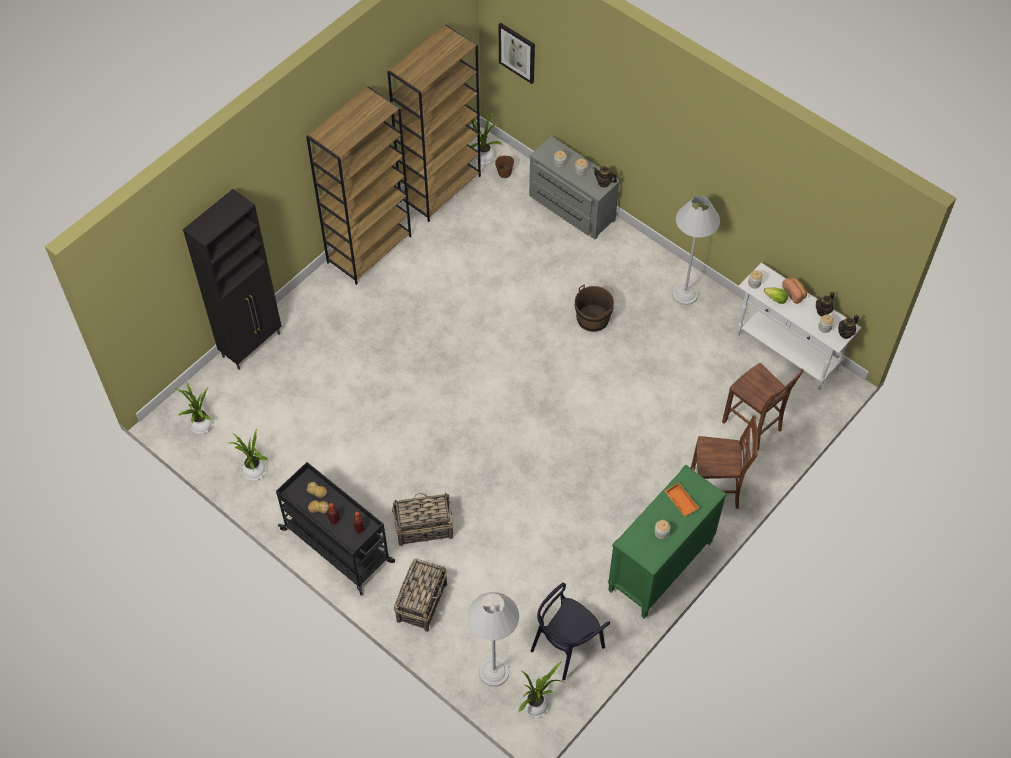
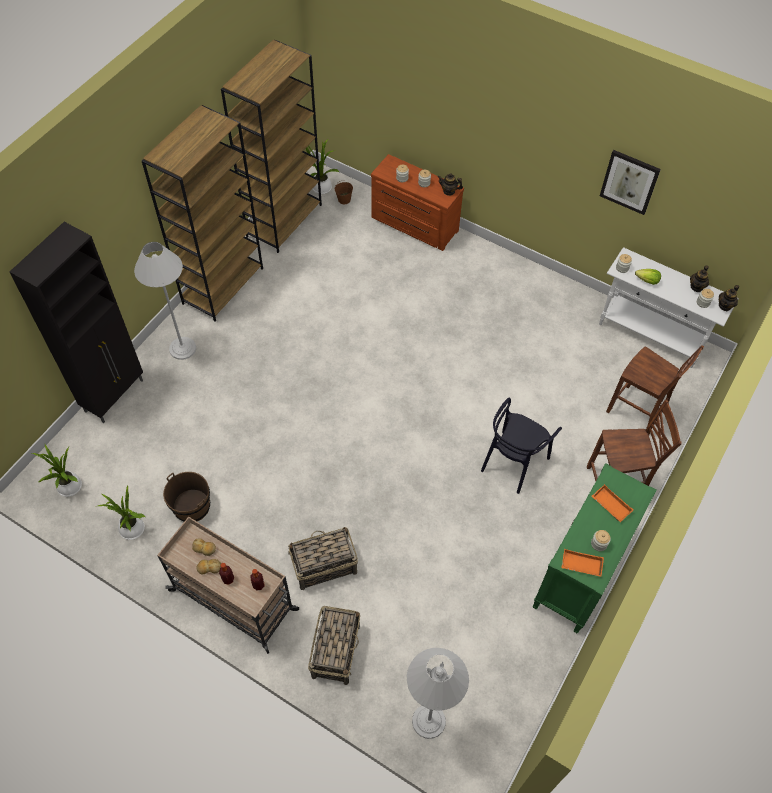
camera: 10 degrees left, 0 degrees up
(338, 546) = (235, 601): black cart -> beige cart
(517, 52) = (348, 68): picture -> picture (629, 181)
(537, 704) = (483, 752): potted plant -> none
(566, 646) = (501, 677): black chair -> black chair (513, 462)
(570, 209) = (413, 225): grey dresser -> brown dresser
(592, 319) = (456, 326): brown bucket -> brown bucket (191, 506)
(641, 548) = (580, 565): none -> orange tray
(685, 294) = (540, 292): white floor lamp -> white floor lamp (183, 348)
(794, 293) = (664, 273): bread -> none

